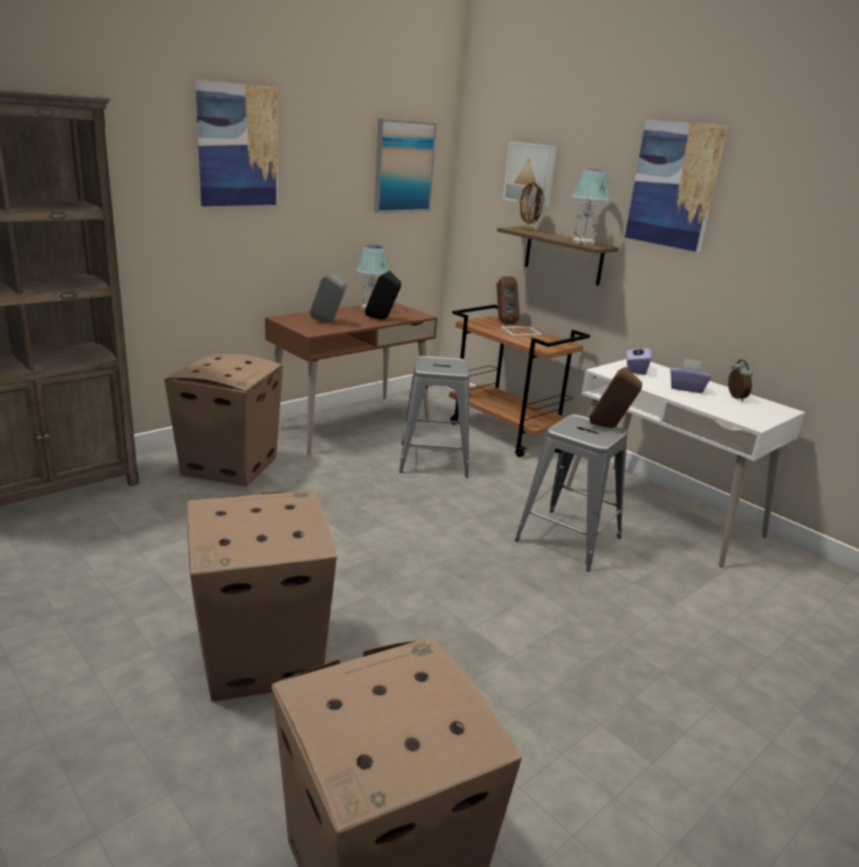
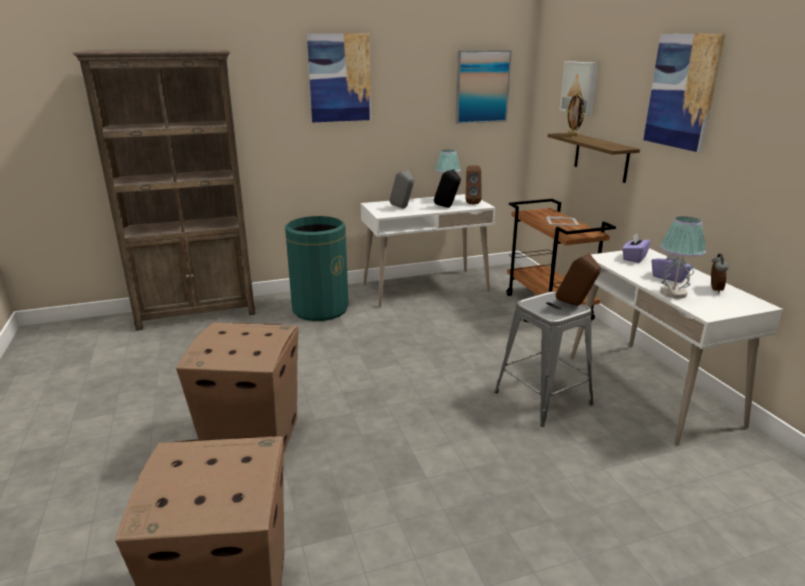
camera: 25 degrees right, 0 degrees up
(230, 466) = (320, 309): cardboard box -> green trash can
(350, 423) = (425, 287): brown desk -> white desk
(434, 460) = (472, 321): grey stool -> none
(503, 322) = (553, 213): brown speaker -> brown speaker (471, 202)
(583, 243) = (608, 145): table lamp -> table lamp (672, 293)

